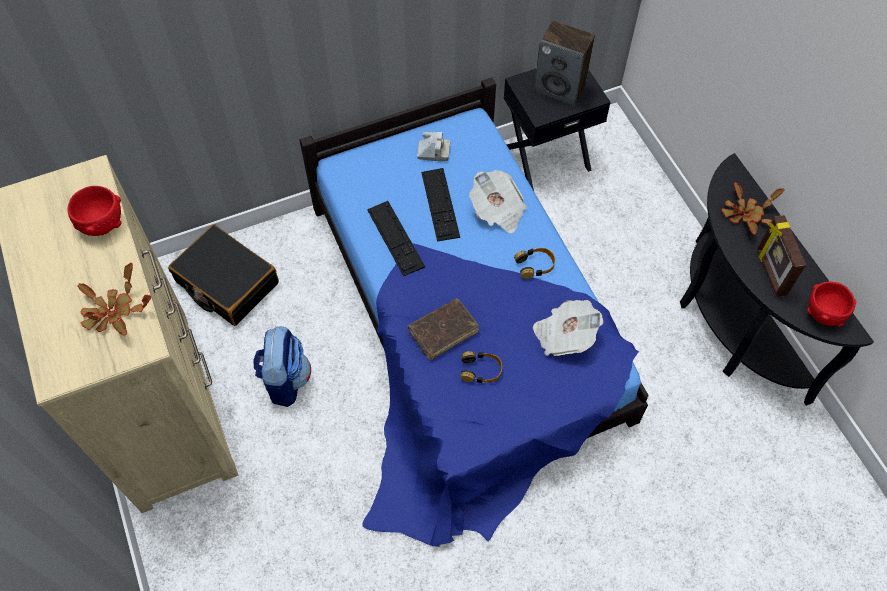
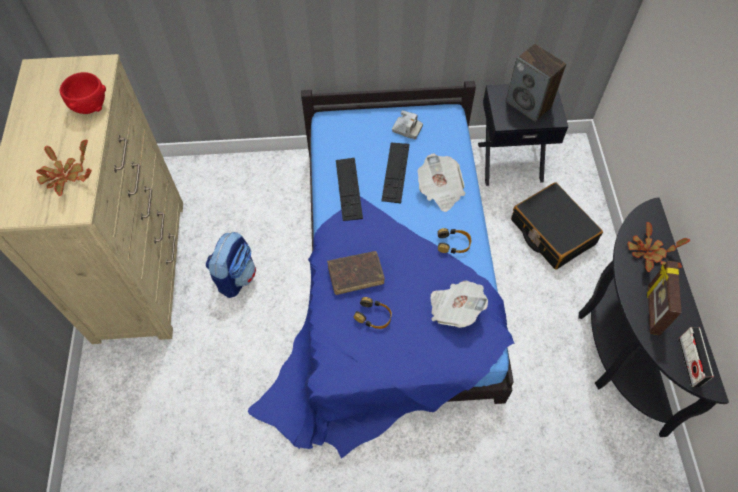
camera: 20 degrees right, 0 degrees up
(226, 283) = (222, 189): black suitcase -> black suitcase (552, 232)
(823, 314) = (689, 362): red bowl -> radio

